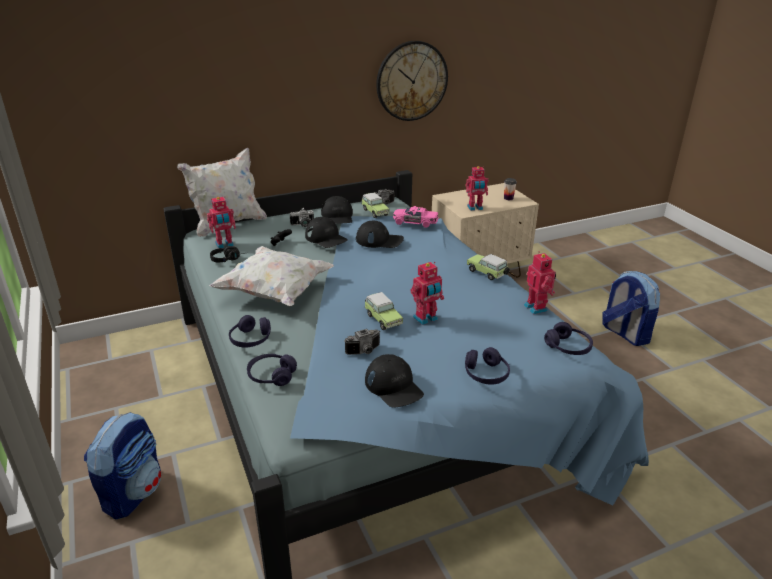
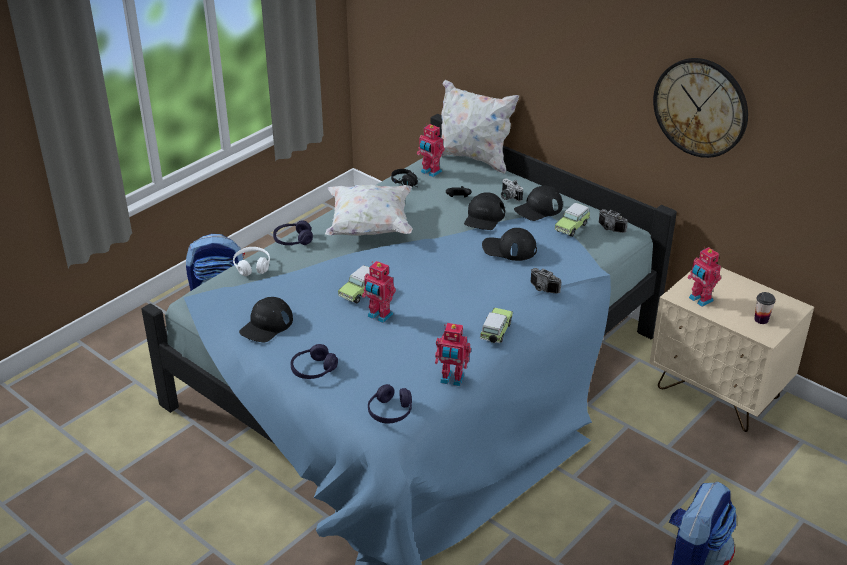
camera: 65 degrees right, 5 degrees up
(271, 376) = (252, 266): purple headphones -> white headphones
(365, 352) = (304, 297): camera -> camera (542, 289)
(379, 240) = (509, 249): black cap -> black cap turned 120 degrees clockwise
(415, 223) = (572, 259): pink toy car -> none
(537, 307) = (452, 380): toy robot -> toy robot turned 60 degrees clockwise

